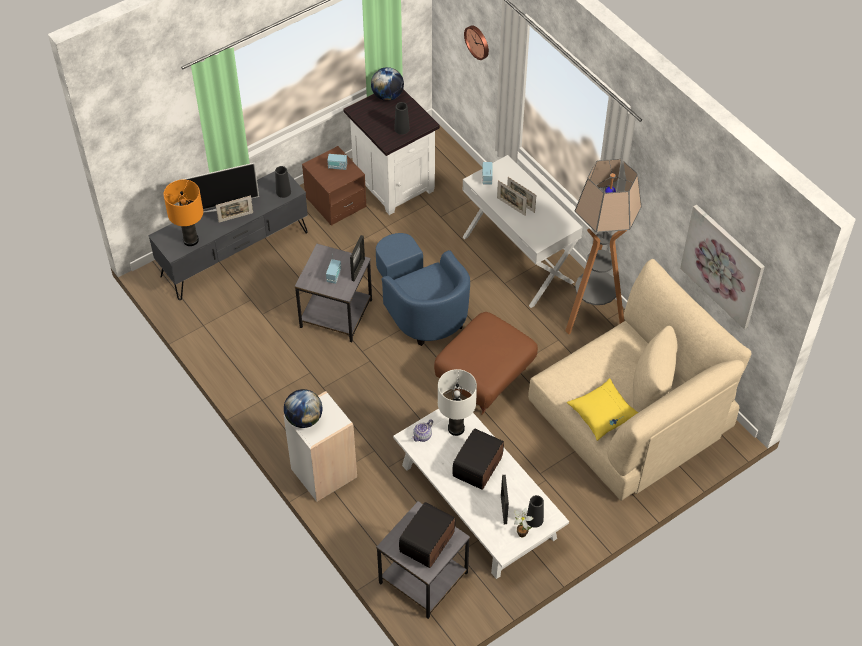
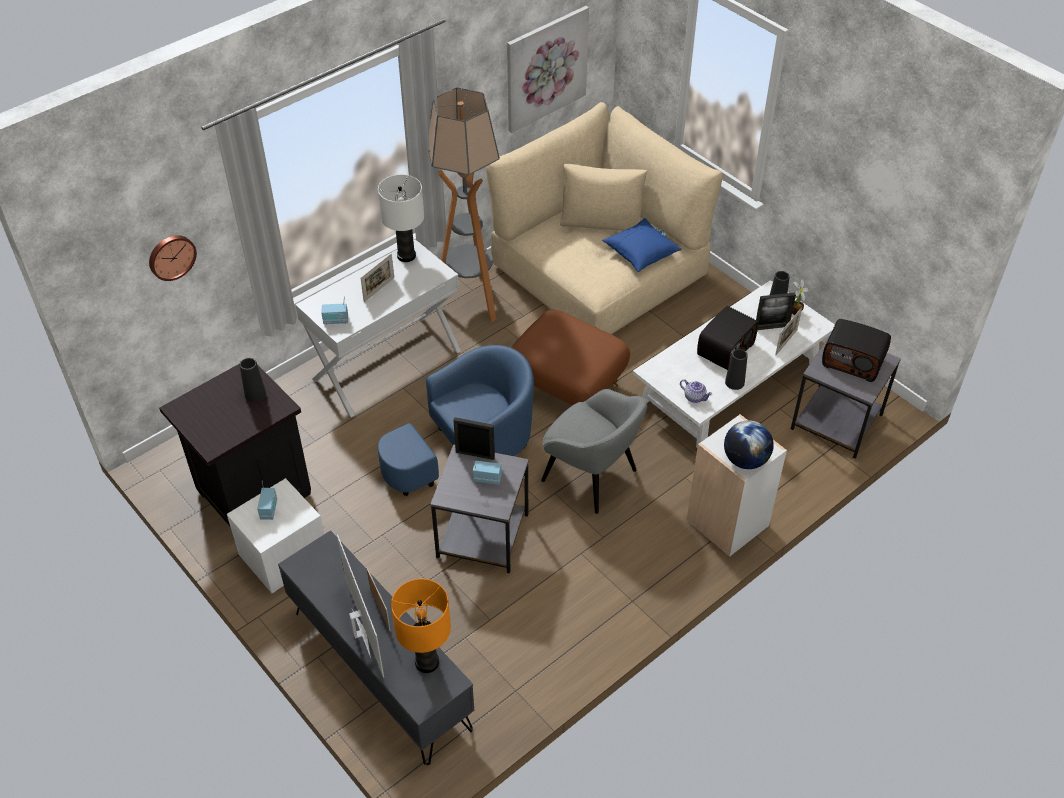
camera: 95 degrees left, 5 degrees down
(283, 192) = (329, 556): black vase -> black vase (734, 382)
(335, 202) = (283, 556): brown nightstand -> white nightstand
(383, 386) = (591, 476): none -> grey armchair
(387, 96) = (186, 414): globe -> none
(393, 183) = (251, 494): white cabinet -> black cabinet
(455, 428) = (678, 370): white table lamp -> white table lamp (406, 256)
(478, 467) = (724, 349): radio -> radio turned 75 degrees counterclockwise
(511, 206) = (384, 297): picture frame -> picture frame (786, 342)
(602, 415) = (641, 253): yellow pillow -> blue pillow

